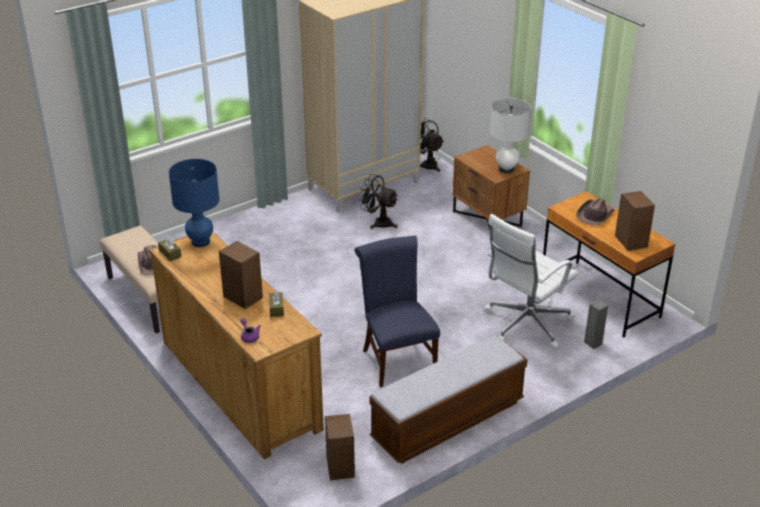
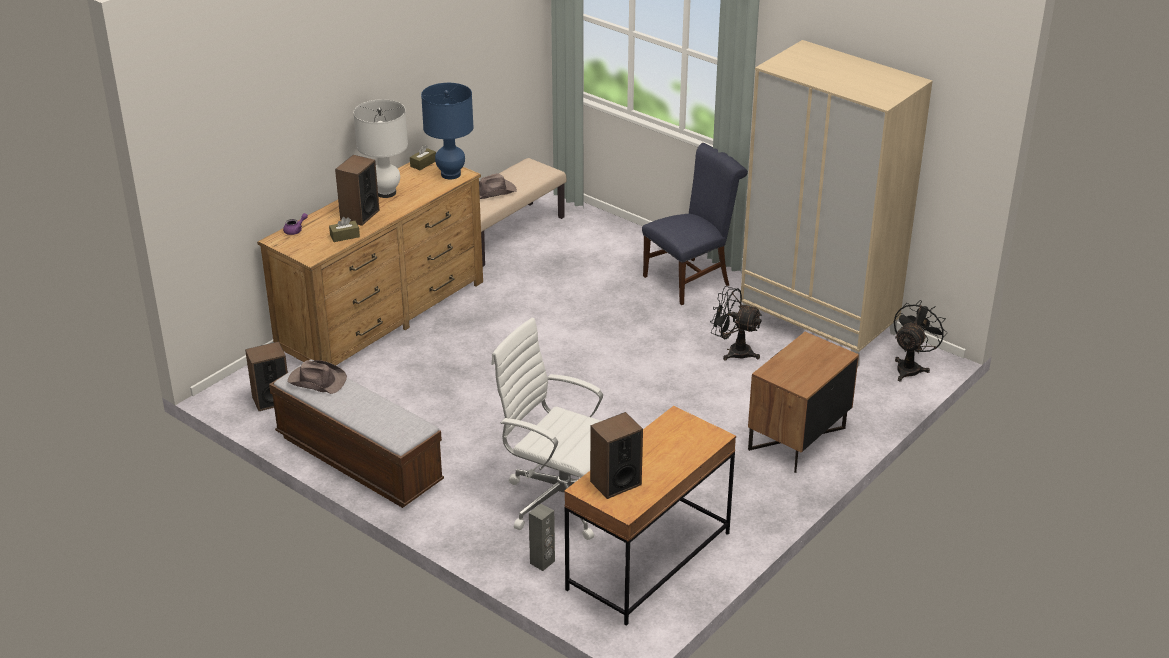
camera: 75 degrees right, 0 degrees up
(378, 223) = (733, 351): black fan -> black fan turned 75 degrees counterclockwise
(396, 359) = (456, 408): blue chair -> blue chair (691, 279)
(506, 169) = (796, 377): white table lamp -> white table lamp (386, 193)
(595, 215) = (672, 447): brown hat -> brown hat (317, 380)

